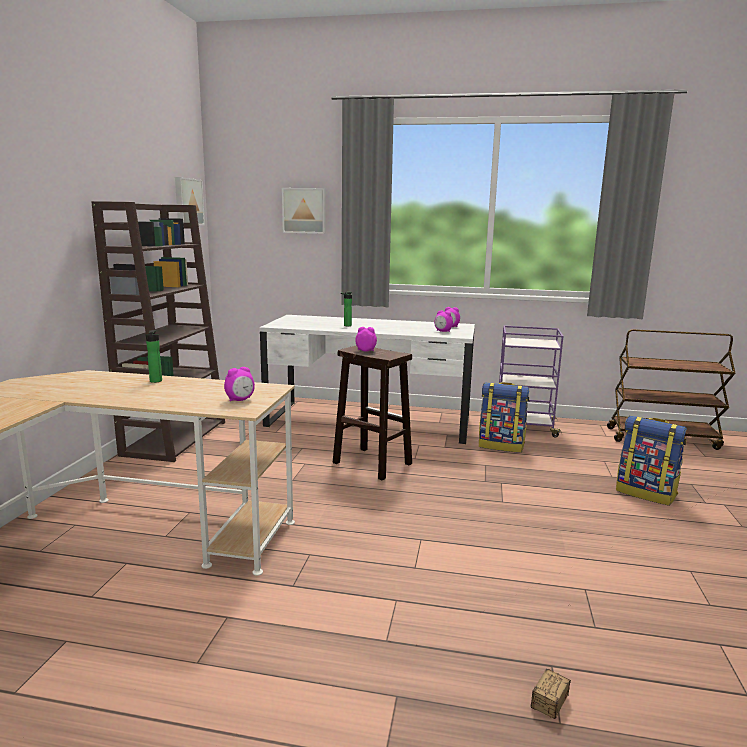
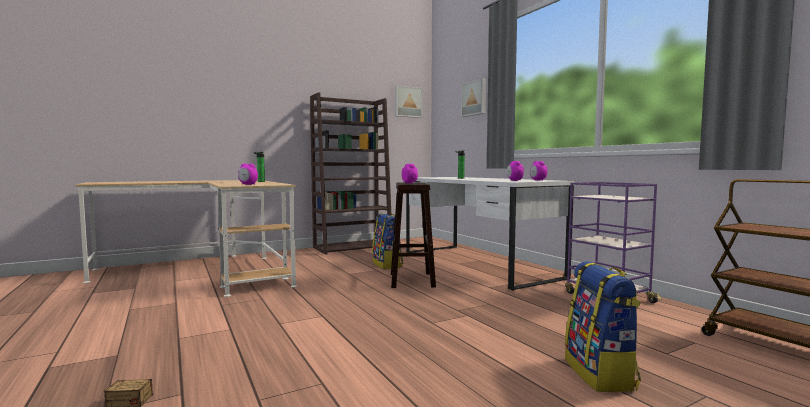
camera: 50 degrees right, 10 degrees down
(501, 445) = (543, 299): backpack -> backpack (388, 265)

